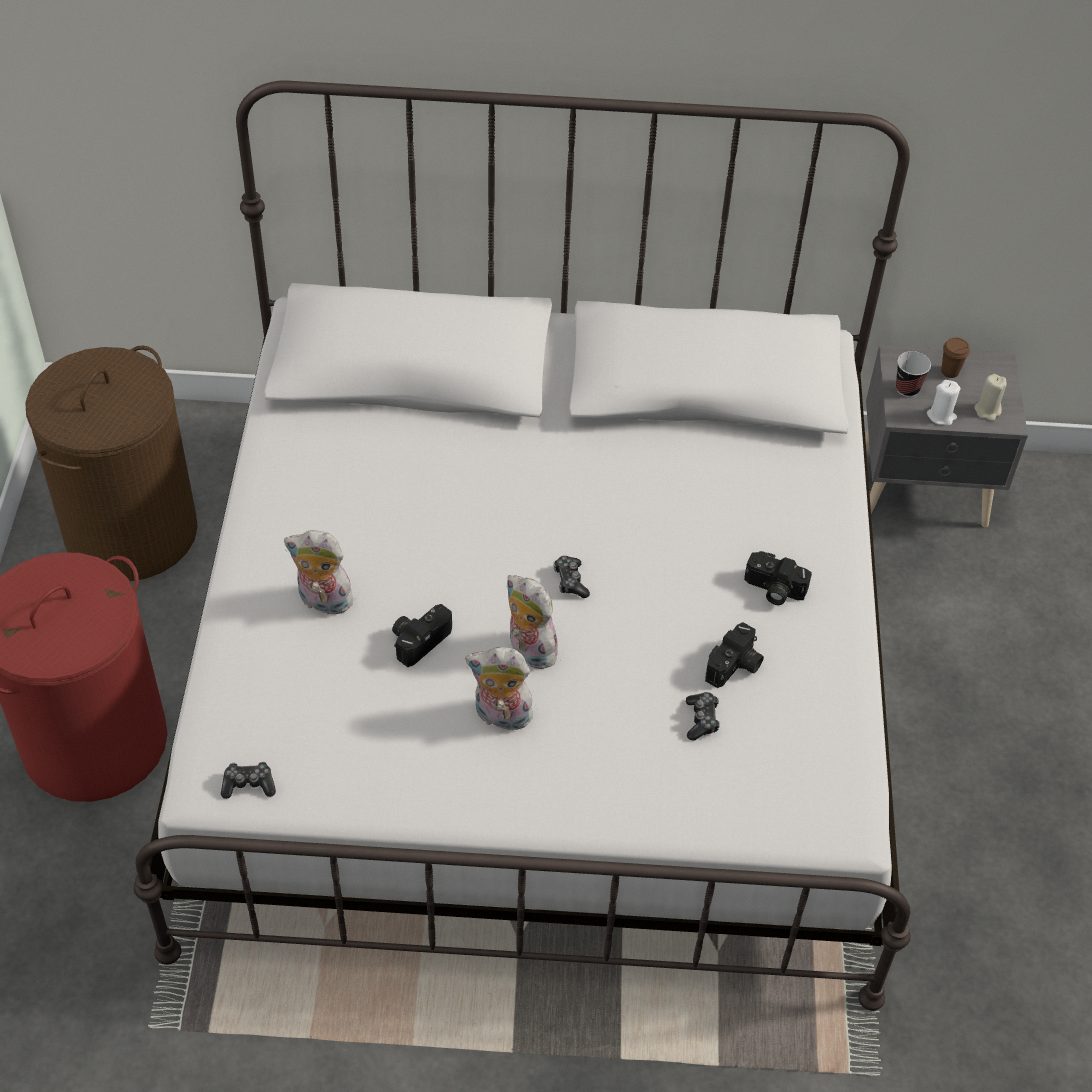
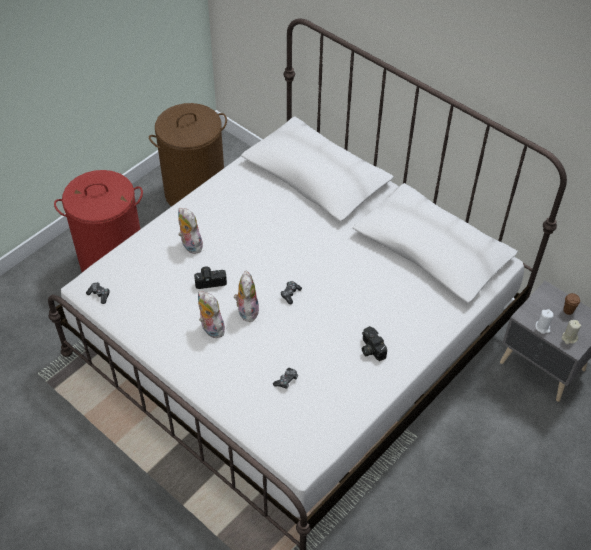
camera: 40 degrees right, 0 degrees up
(735, 667) = (321, 369): camera -> none
(907, 389) = (538, 306): cup -> none

